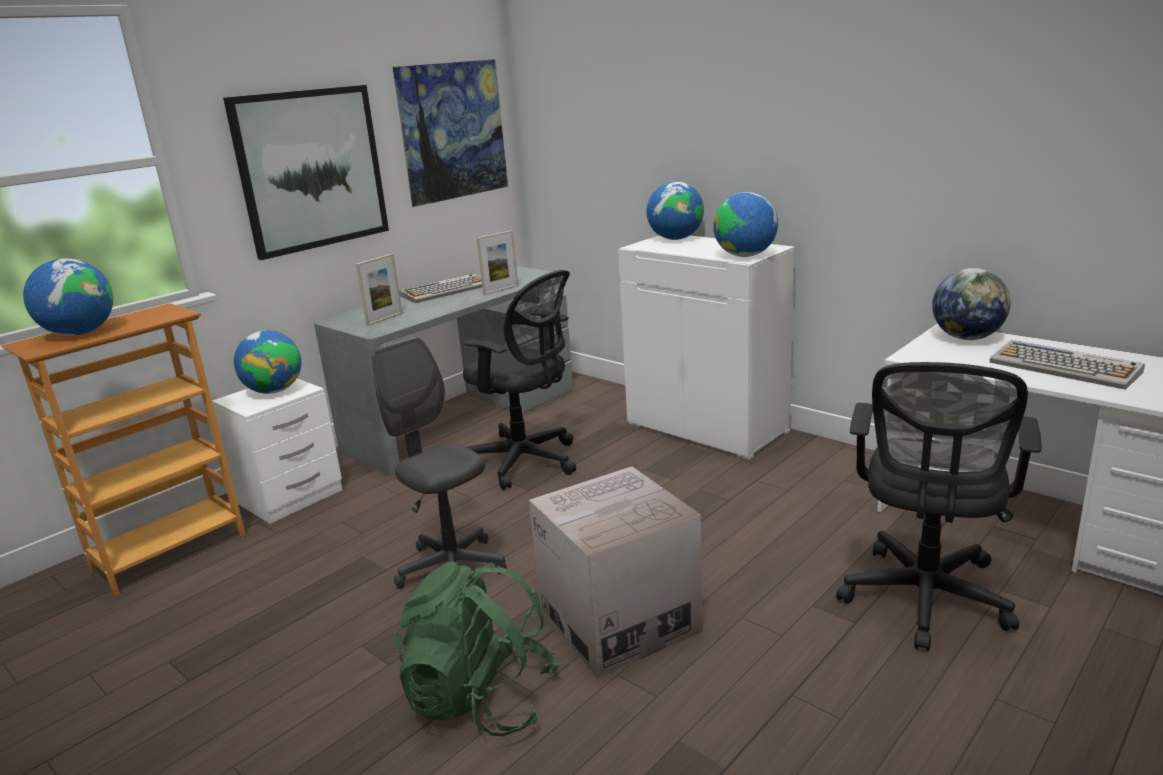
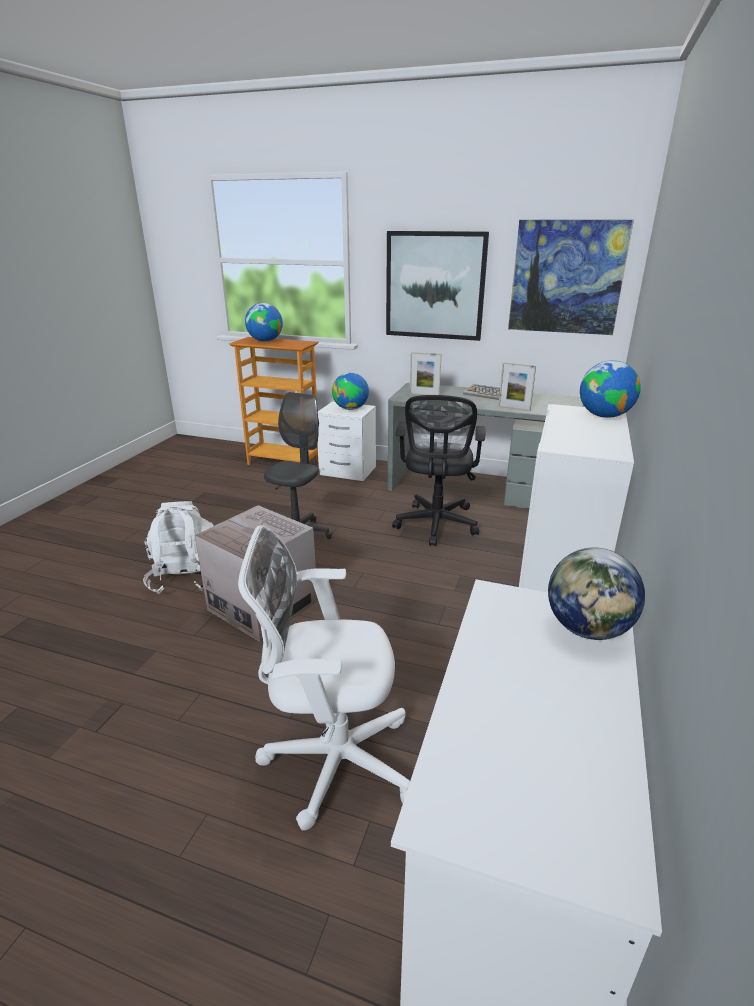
camera: 65 degrees right, 5 degrees up
(481, 699) = (186, 576): green backpack -> white backpack
(745, 256) = (568, 446): globe -> none
(924, 601) = (332, 760): black office chair -> white office chair
(1065, 367) = (531, 708): keyboard -> none

